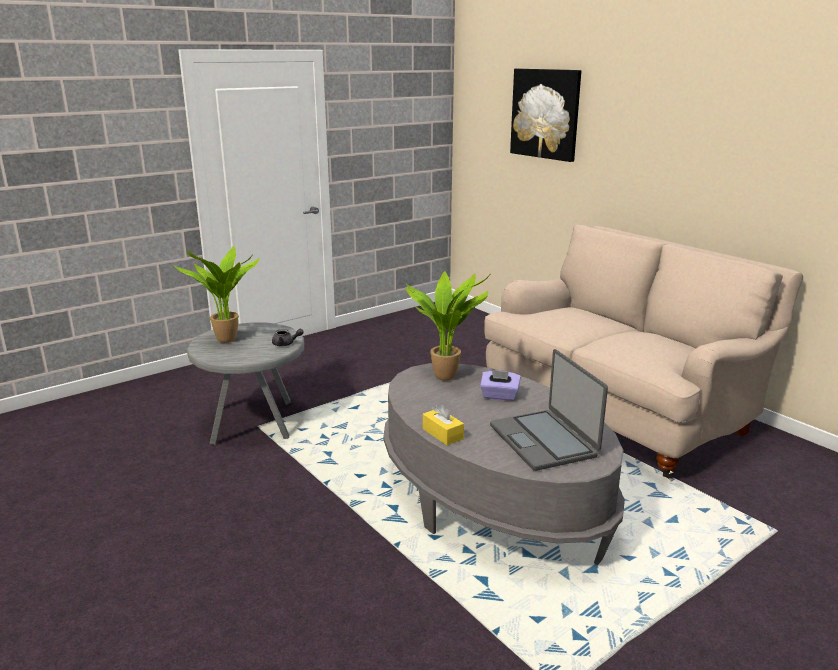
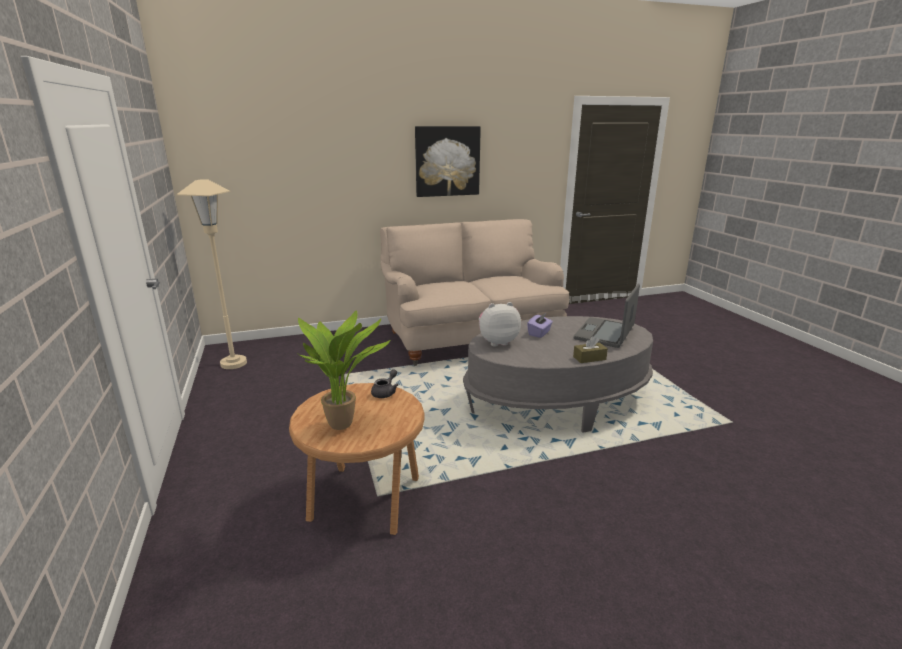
camera: 70 degrees left, 0 degrees up
(253, 421) = (364, 498): grey side table -> brown side table
(426, 317) = (233, 363): none -> beige floor lamp
(442, 434) = (589, 358): yellow tissue box -> brown tissue box
(447, 376) = (497, 342): potted plant -> plush toy
(544, 440) = (605, 333): laptop -> laptop turned 120 degrees clockwise
(545, 114) = (304, 147): picture -> picture (447, 161)

